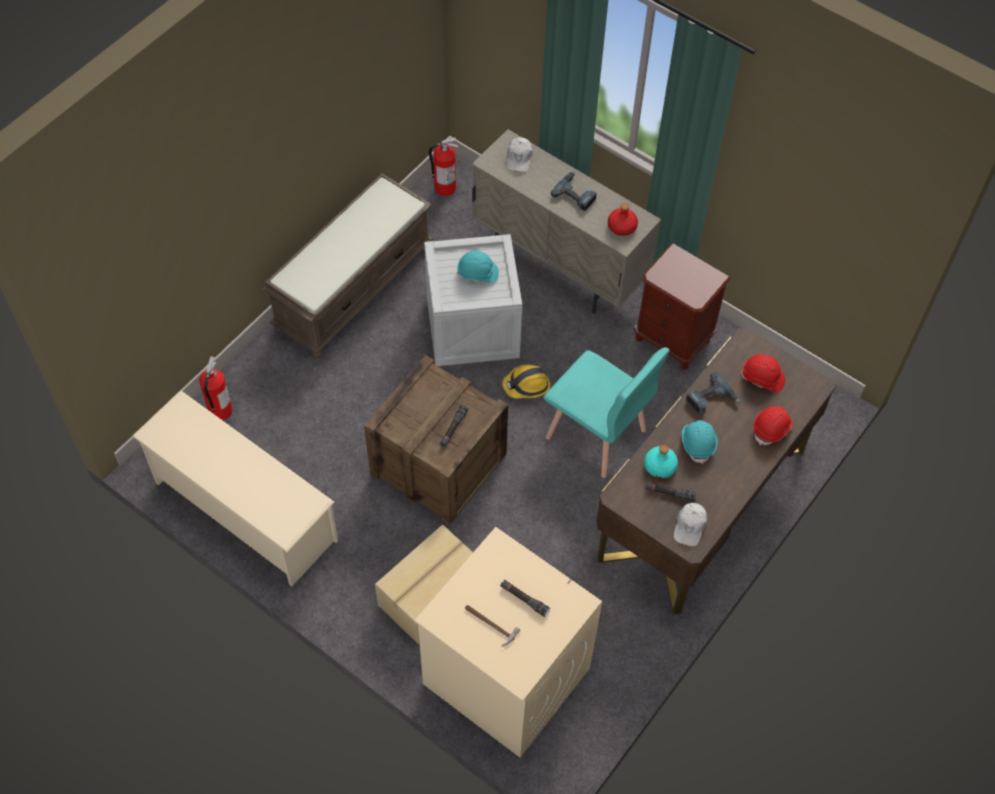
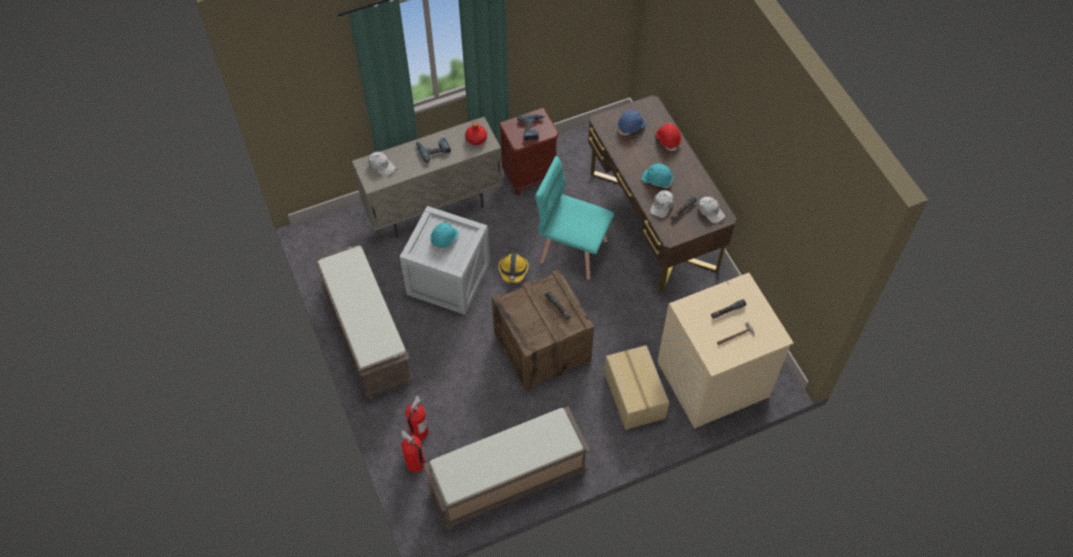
camera: 60 degrees left, 0 degrees up
(244, 511) = (507, 481): beige shoe rack -> brown bench
(444, 187) = (321, 242): fire extinguisher -> fire extinguisher (418, 432)
(596, 434) = (573, 250): turquoise chair -> turquoise chair turned 135 degrees counterclockwise
(660, 466) = (662, 206): turquoise bottle -> white cap
(711, 399) = (630, 158): power drill -> power drill (532, 128)
(762, 378) = (631, 126): red hard hat -> blue hard hat

